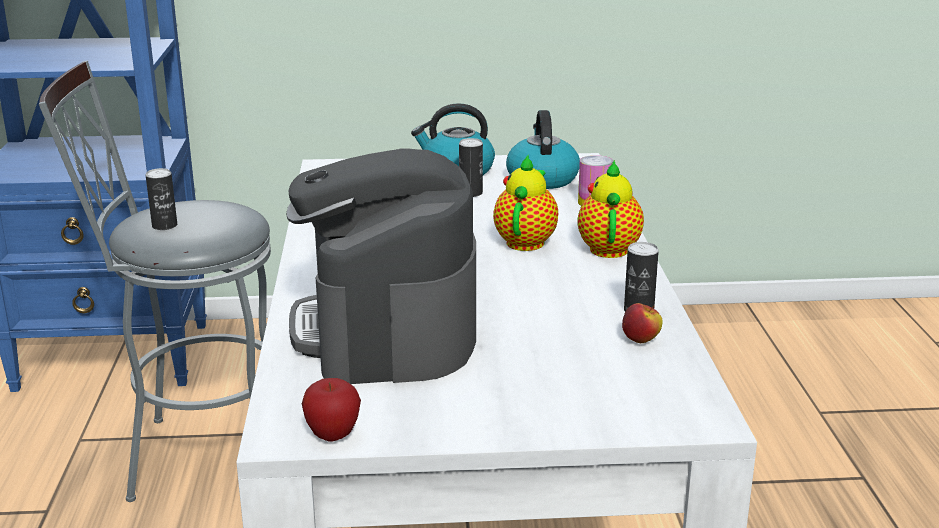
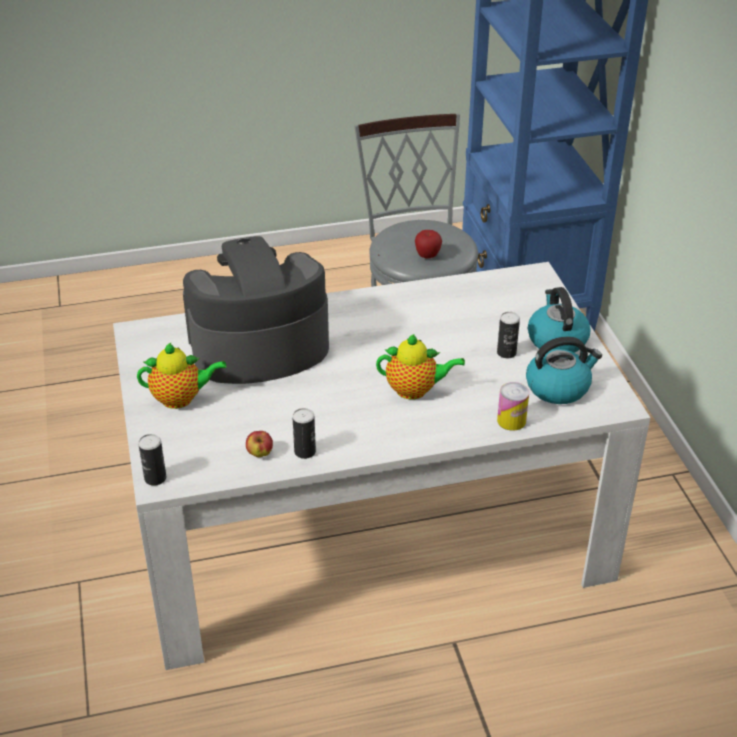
camera: 80 degrees right, 15 degrees up
(164, 226) = (407, 235): can -> can (155, 478)
(333, 435) = (136, 347): apple -> apple (427, 256)
(608, 248) = (415, 433): teapot -> teapot (181, 398)

